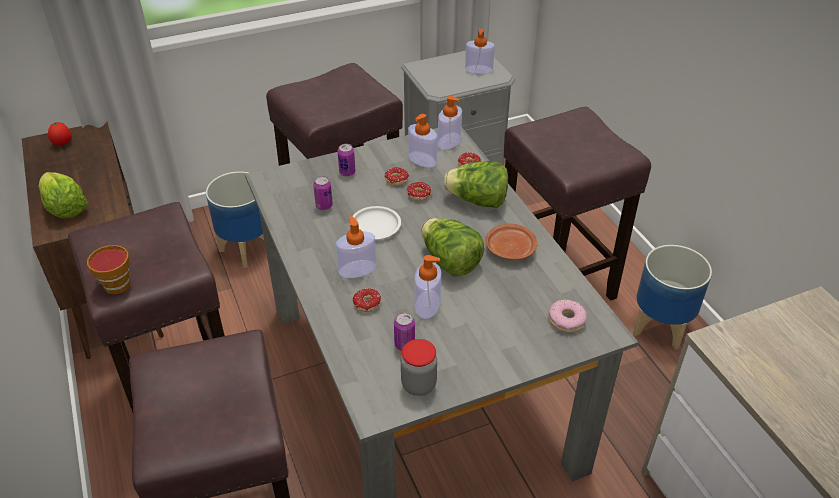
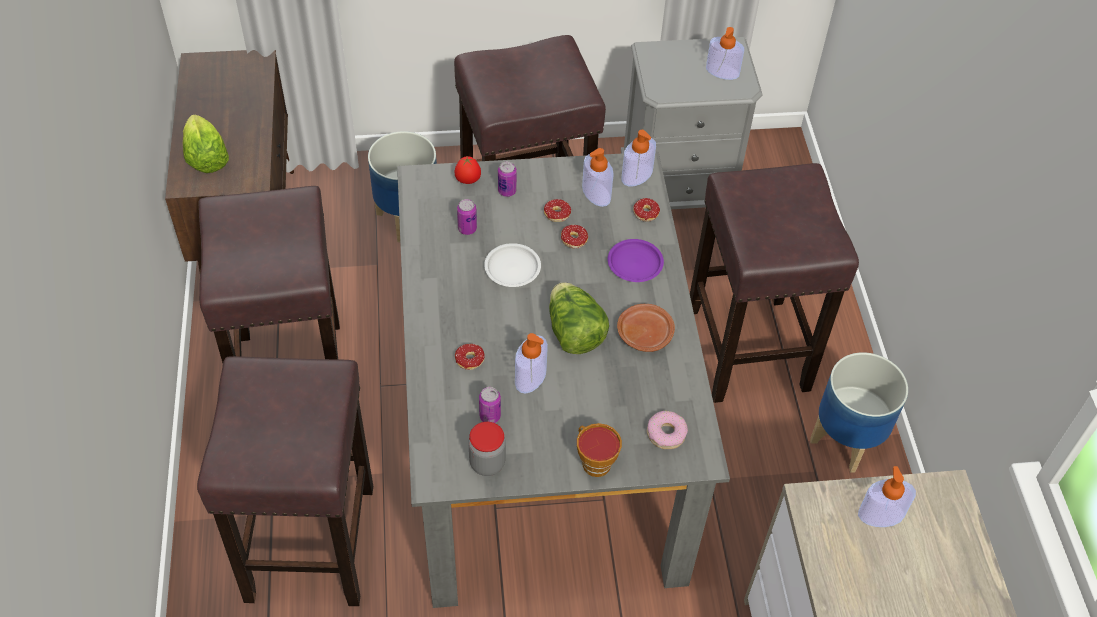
camera: 15 degrees right, 10 degrees up
(62, 143) = (222, 70): tomato -> tomato (468, 181)
(114, 284) = (229, 272): cup -> cup (593, 462)
(357, 269) = (474, 316): soap dispenser -> soap dispenser (880, 514)
(477, 201) = (635, 264): lettuce -> purple plate

